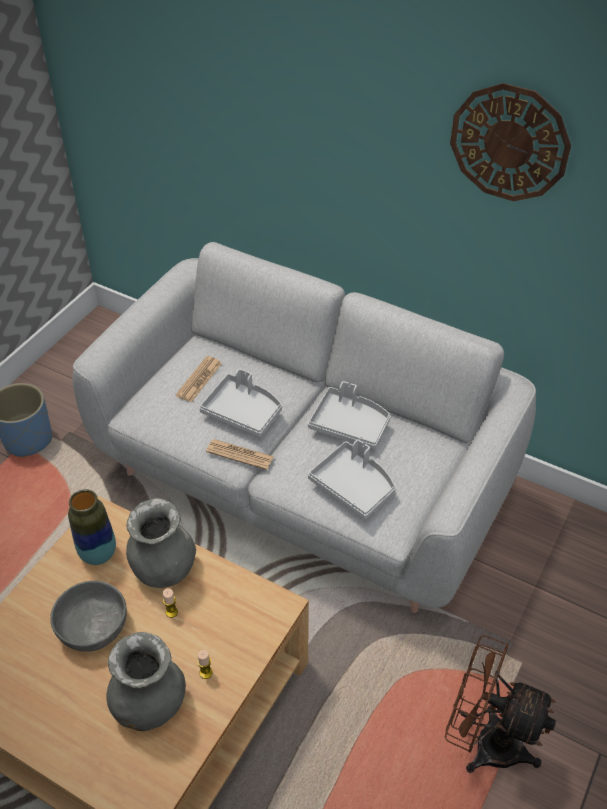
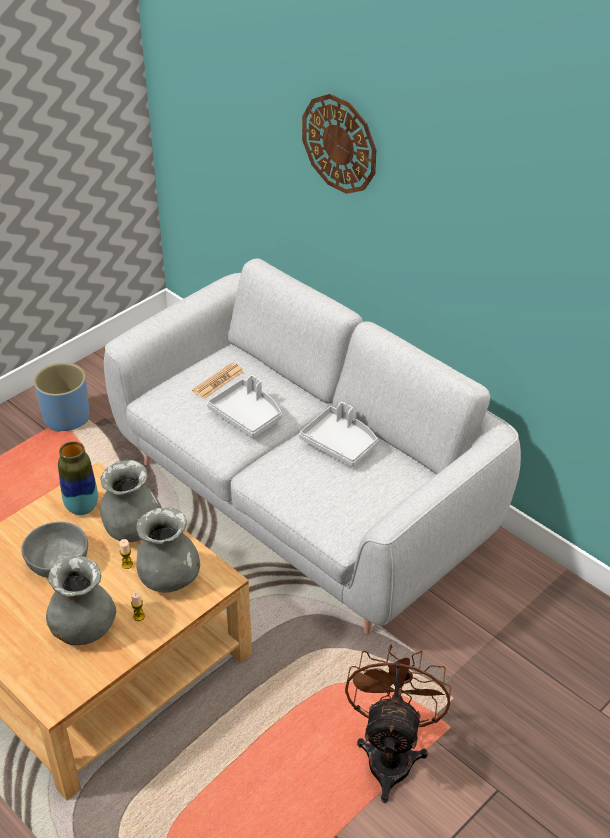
camera: 15 degrees right, 5 degrees down
(223, 618) = (169, 578): none -> grey vase
(240, 454) = (231, 450): newspaper -> none
(354, 486) = (323, 495): grey tray -> none
(485, 741) = (391, 754): brown fan -> brown fan turned 60 degrees clockwise
(509, 143) = (500, 198): wall clock -> wall clock (339, 144)

